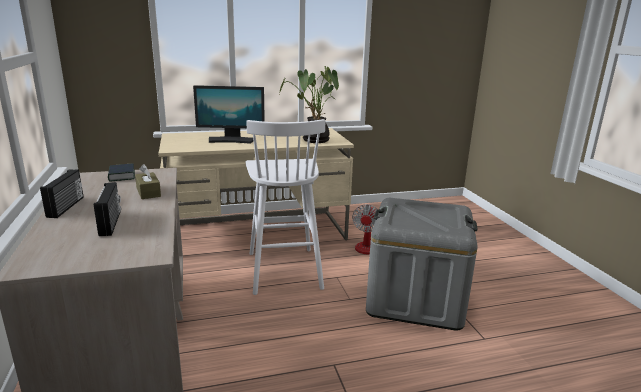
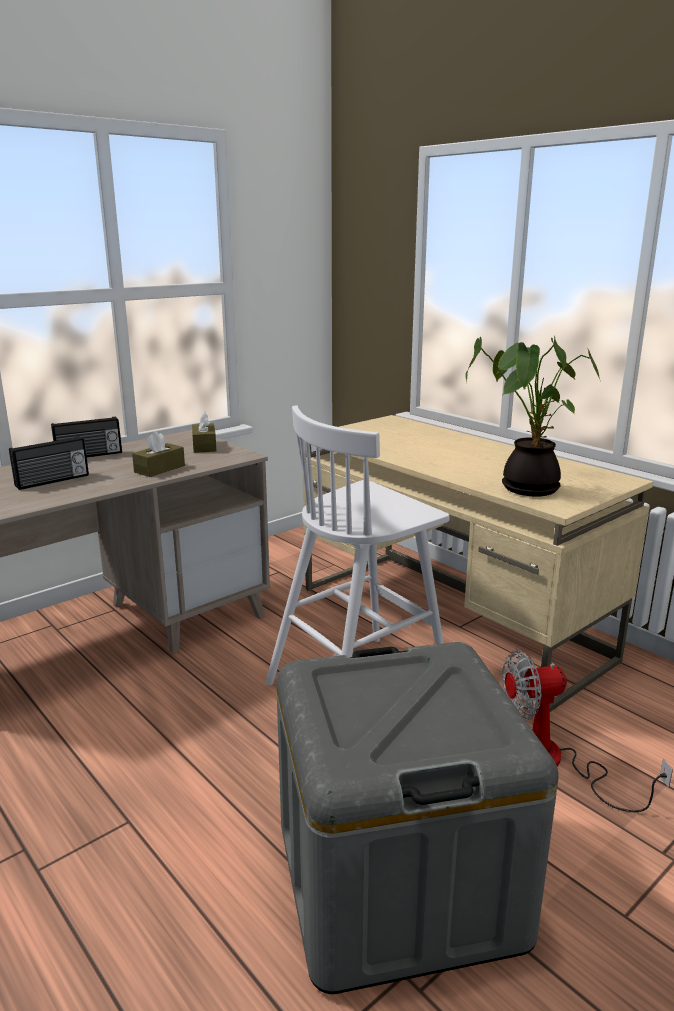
camera: 65 degrees right, 0 degrees up
(121, 176) = (204, 446): book -> brown tissue box
(231, 140) = (421, 447): monitor -> none

